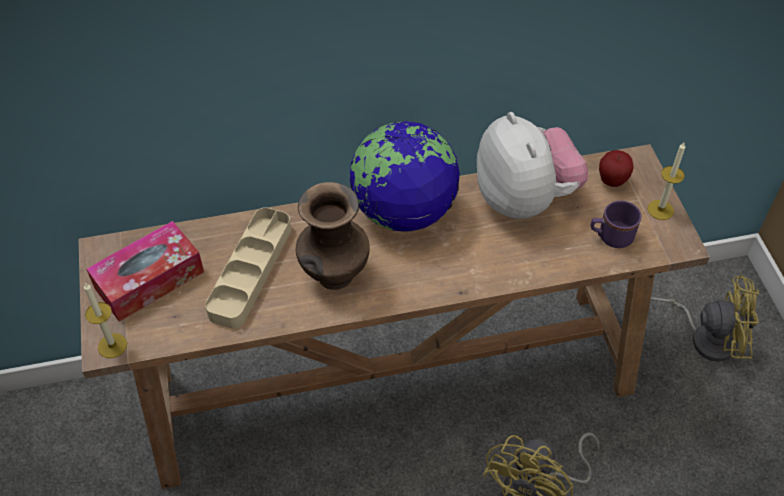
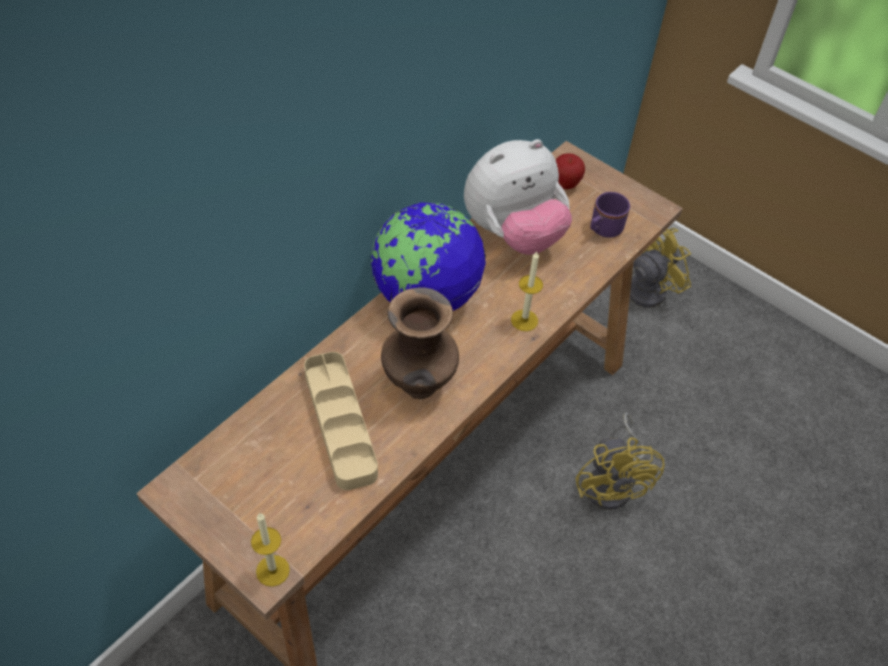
camera: 40 degrees left, 0 degrees up
(149, 280) = (250, 488): tissue box -> none
(524, 199) = (513, 234): plush toy -> plush toy turned 120 degrees clockwise
(660, 210) = (619, 189): candle -> candle (524, 320)

